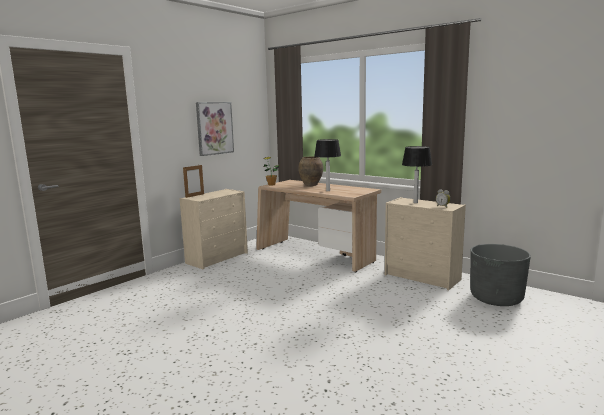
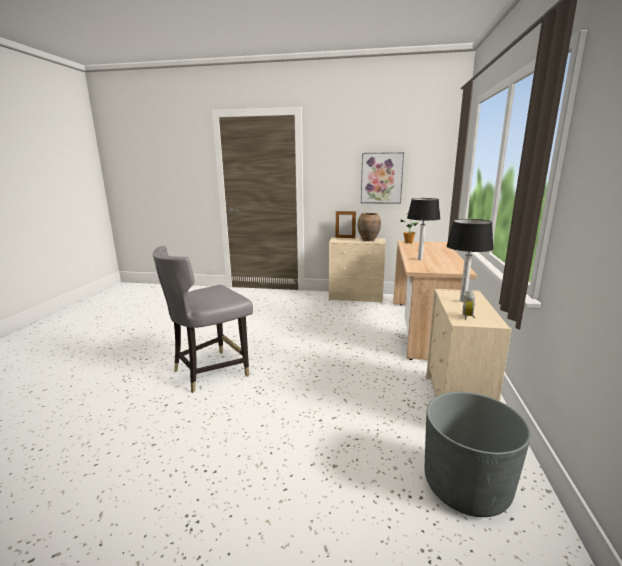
camera: 60 degrees right, 5 degrees up
(281, 355) = (210, 371): none -> grey chair
(310, 185) = (435, 250): brown vase -> brown vase (368, 240)

